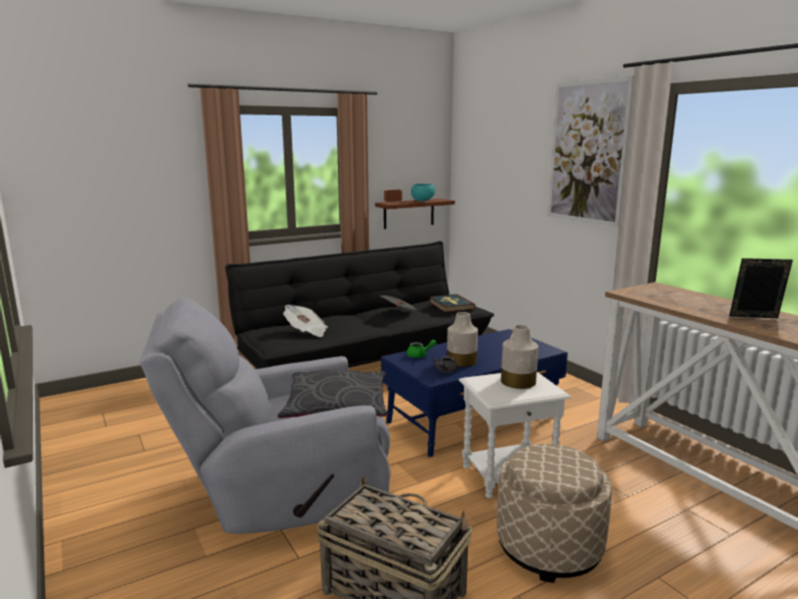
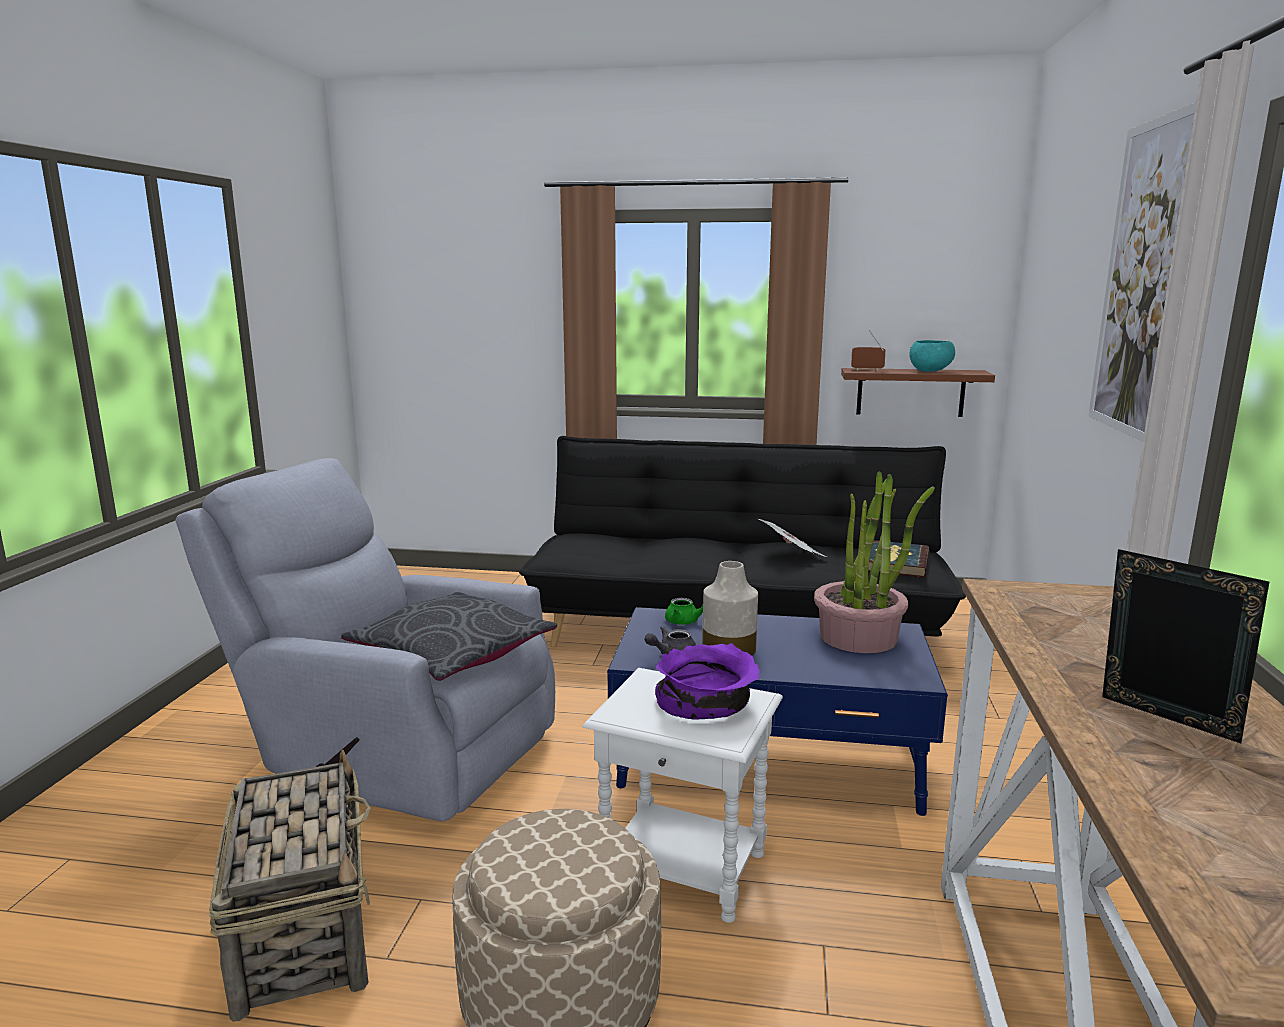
camera: 40 degrees right, 0 degrees up
(306, 332) = (618, 551): newspaper -> none
(500, 340) = (859, 637): none -> potted plant
(518, 381) = (707, 703): beige vase -> purple bowl

